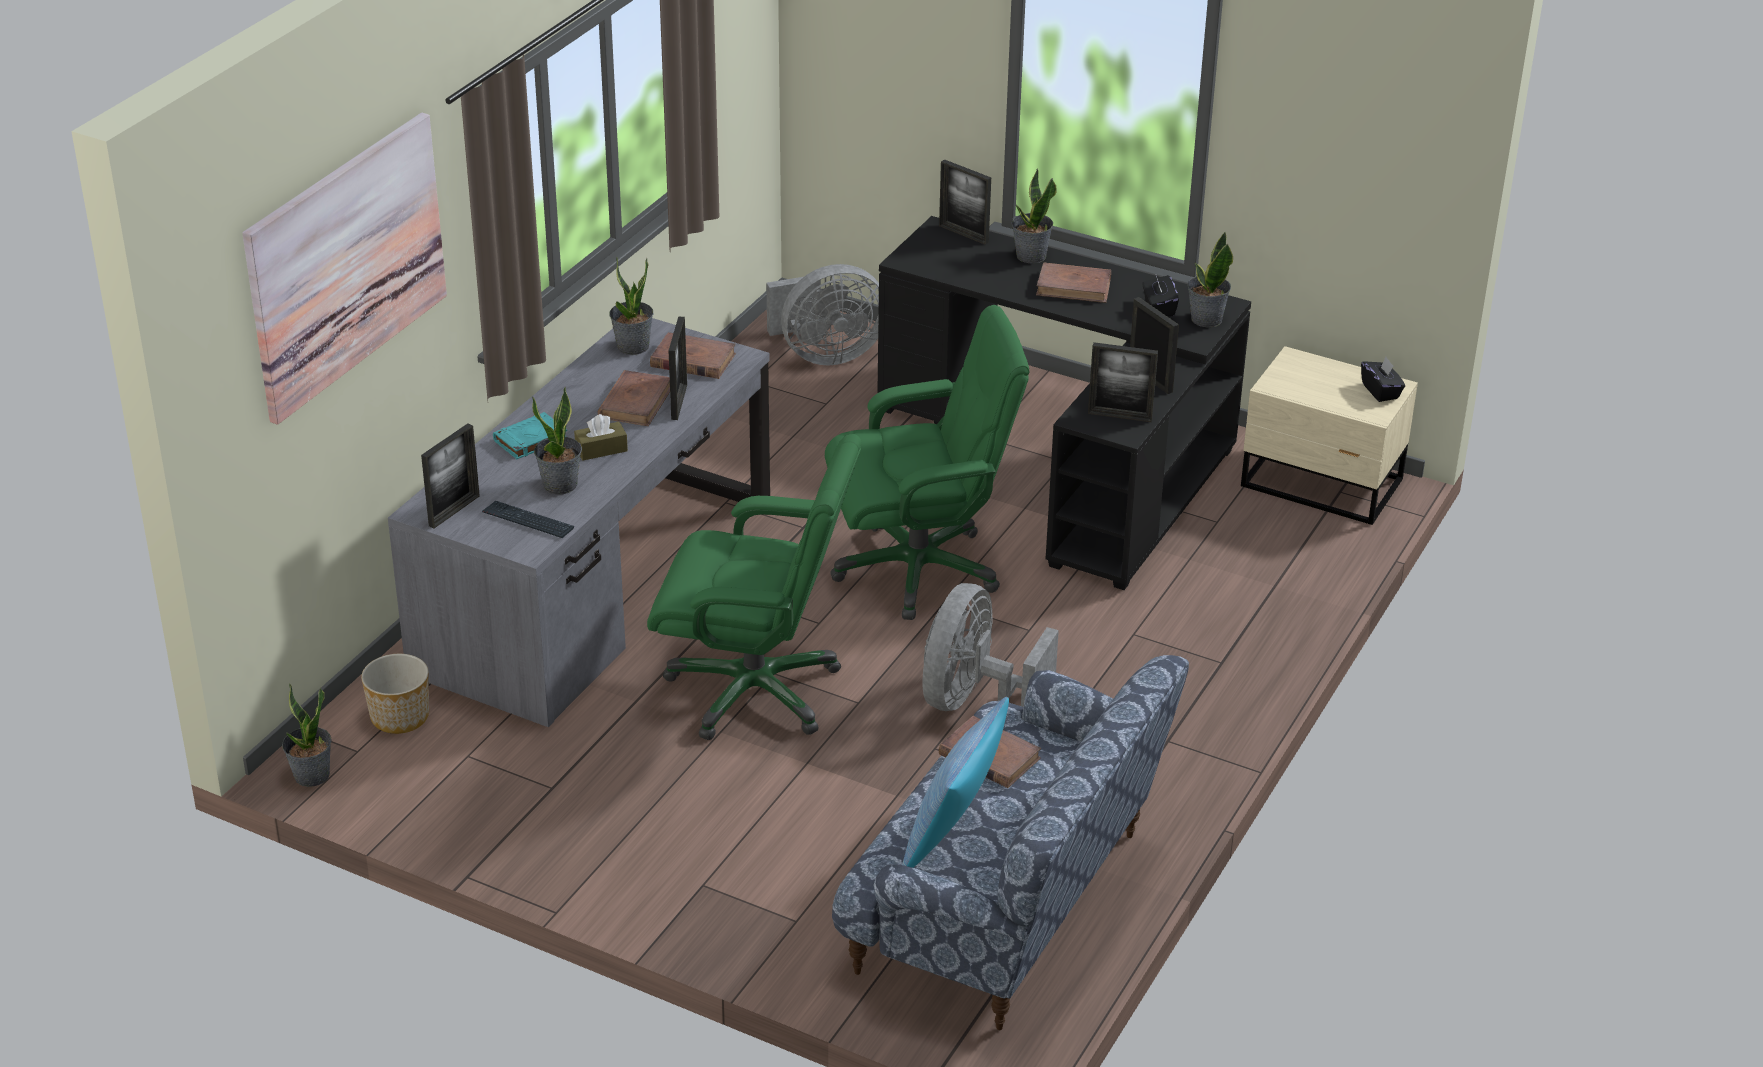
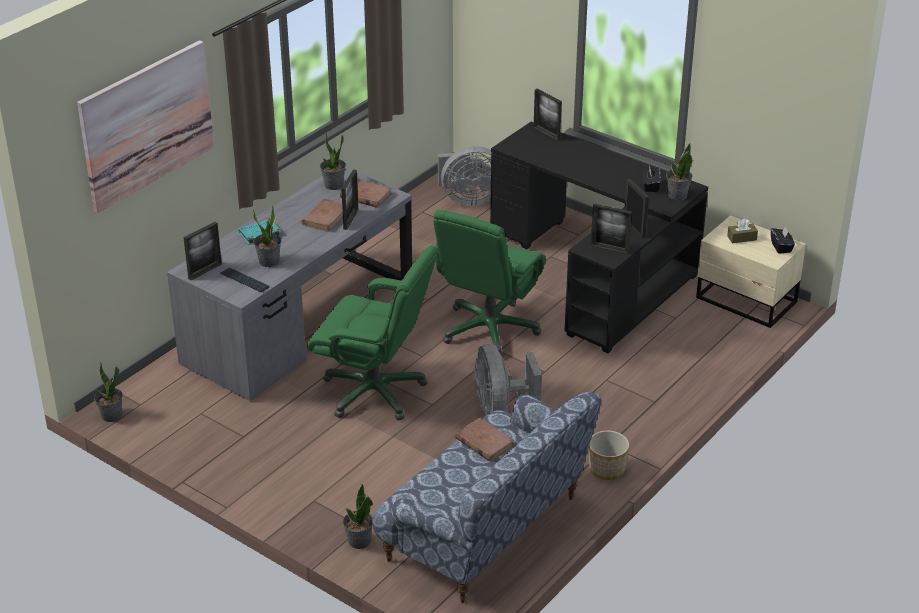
camera: 10 degrees right, 0 degrees up
(400, 717) = (169, 388): planter -> planter (607, 469)
(601, 449) = (298, 243): brown tissue box -> brown tissue box (742, 238)
(919, 569) = (489, 330): green office chair -> green office chair turned 120 degrees clockwise
(953, 839) = (449, 488): pillow -> none
(973, 699) = (500, 409): grey fan -> grey fan turned 45 degrees counterclockwise
(1030, 256) = (582, 149): potted plant -> potted plant (359, 541)
(1074, 287) = (603, 170): brown book -> none

